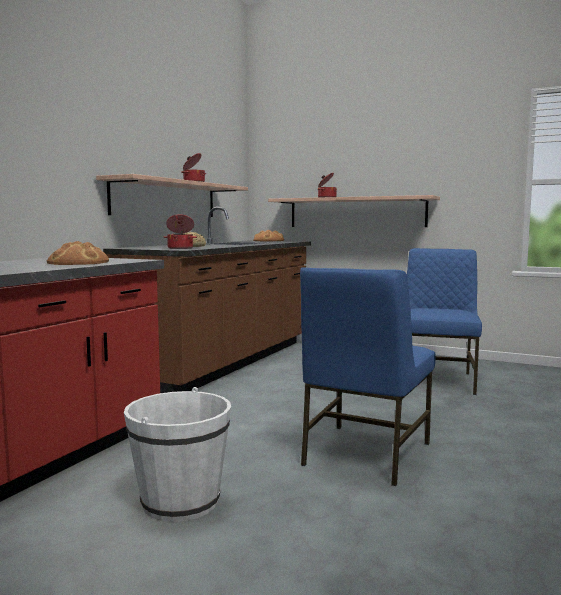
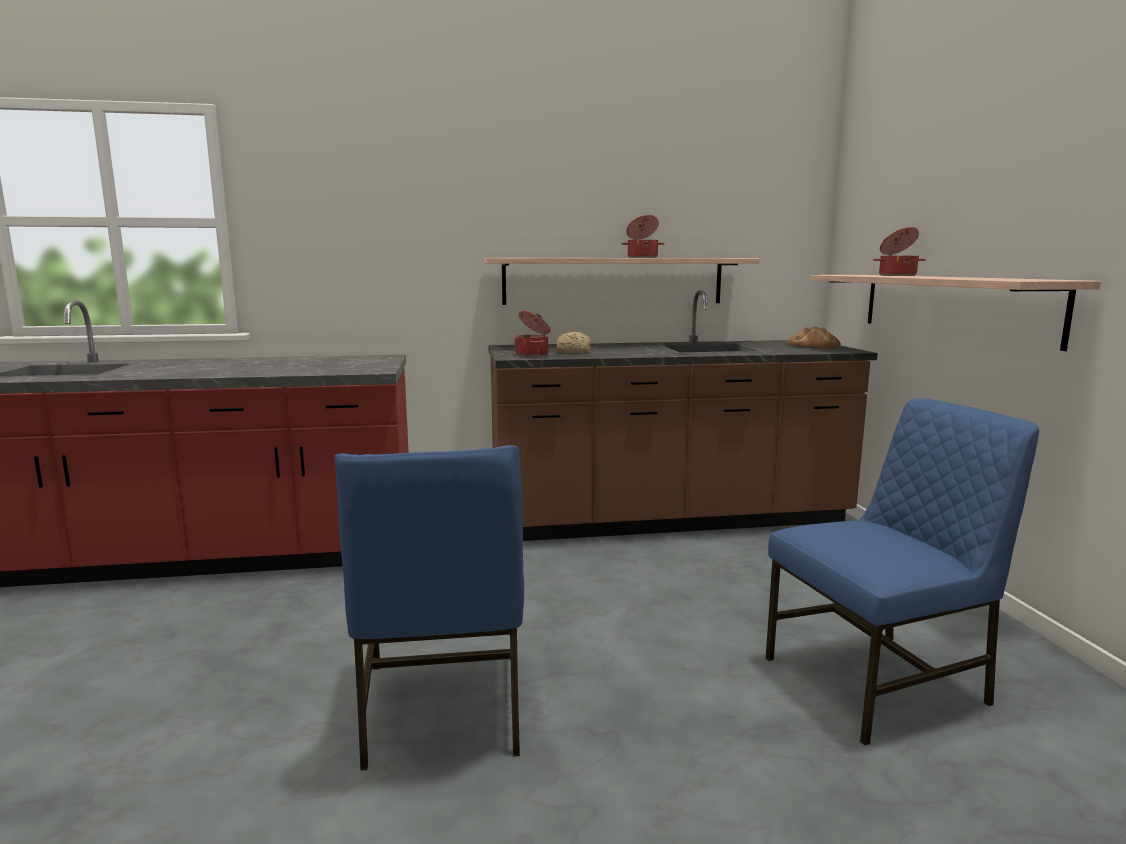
camera: 55 degrees right, 5 degrees up
(78, 263) = (311, 368): bread -> none
(180, 502) = (234, 643): white bucket -> none
(364, 454) = (442, 708): blue chair -> blue chair turned 90 degrees counterclockwise

